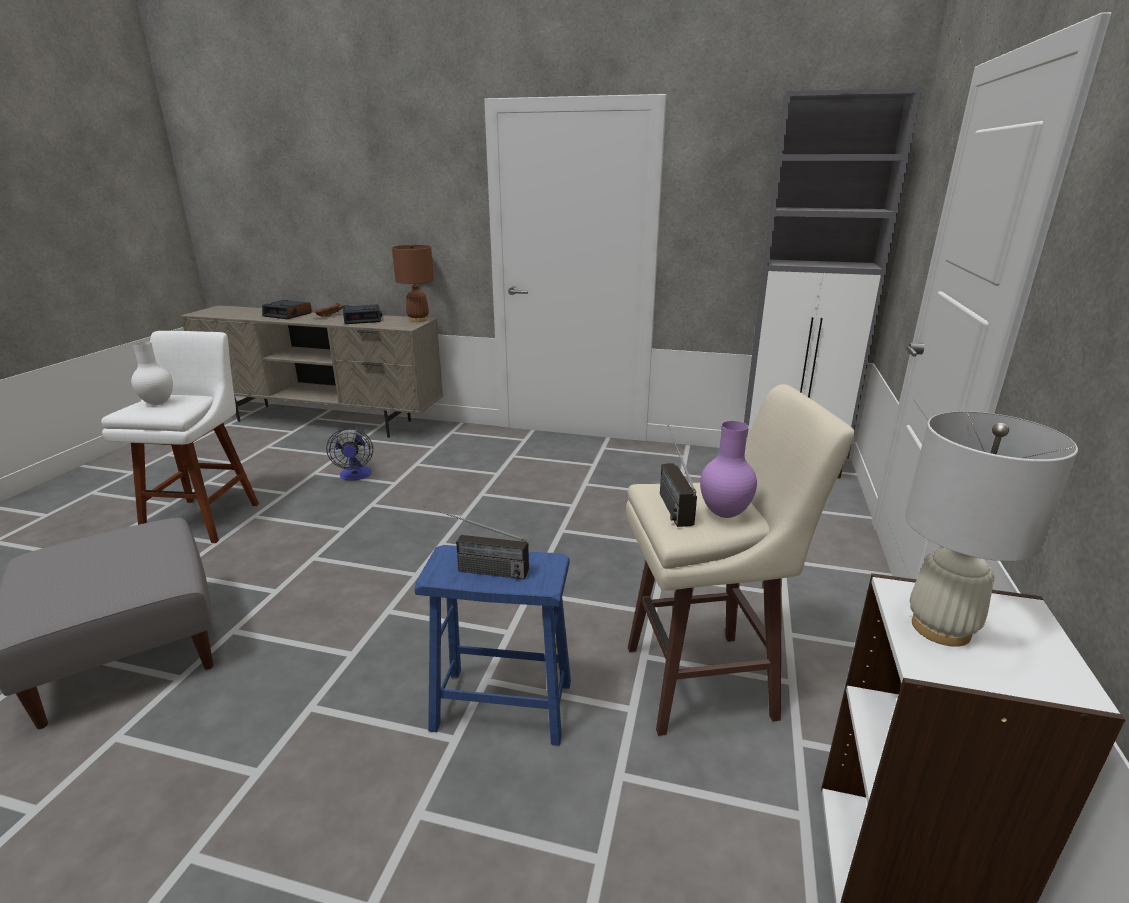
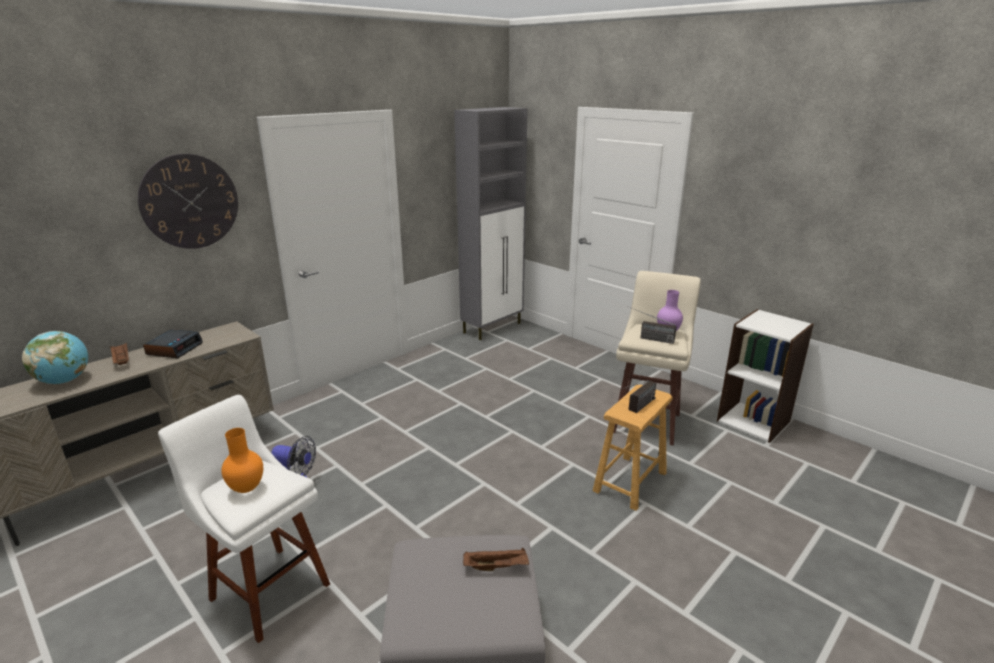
camera: 60 degrees left, 0 degrees up
(124, 579) = (496, 566): none -> brown tray
(158, 403) = (246, 488): white vase -> orange vase
(288, 314) = (64, 381): alarm clock -> globe
(411, 185) = (190, 202): none -> wall clock
(418, 320) = (228, 328): brown table lamp -> none
(502, 705) = (629, 482): blue stool -> brown stool
(941, 628) = (769, 326): white table lamp -> none

